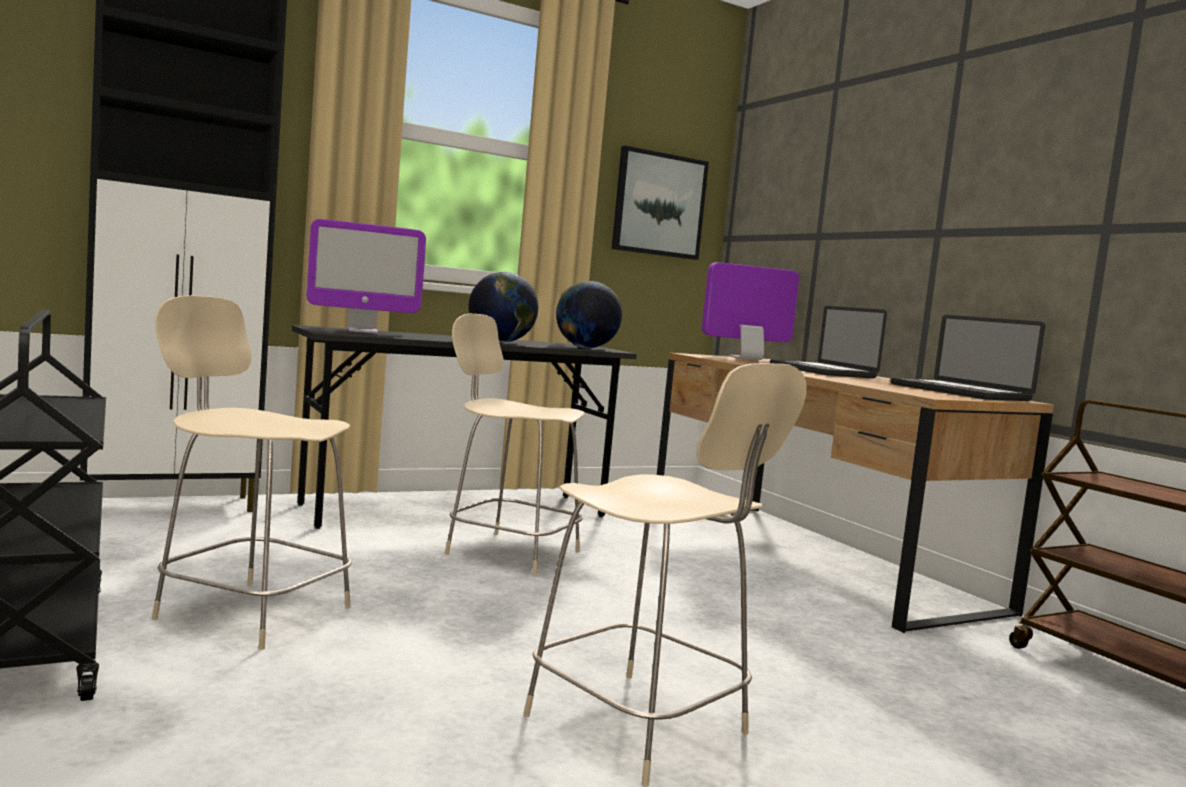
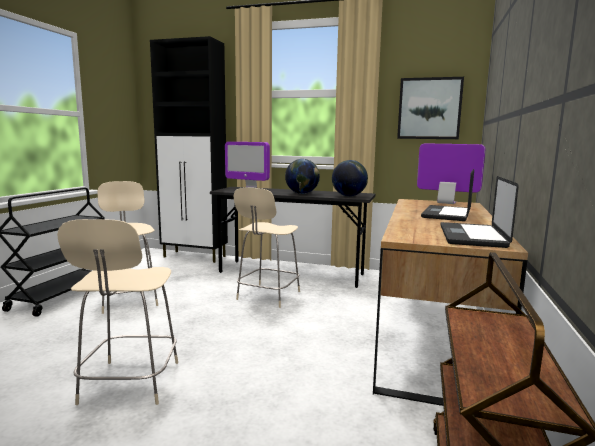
camera: 45 degrees right, 5 degrees up
(509, 552) = (267, 296): beige chair -> beige chair turned 135 degrees counterclockwise

